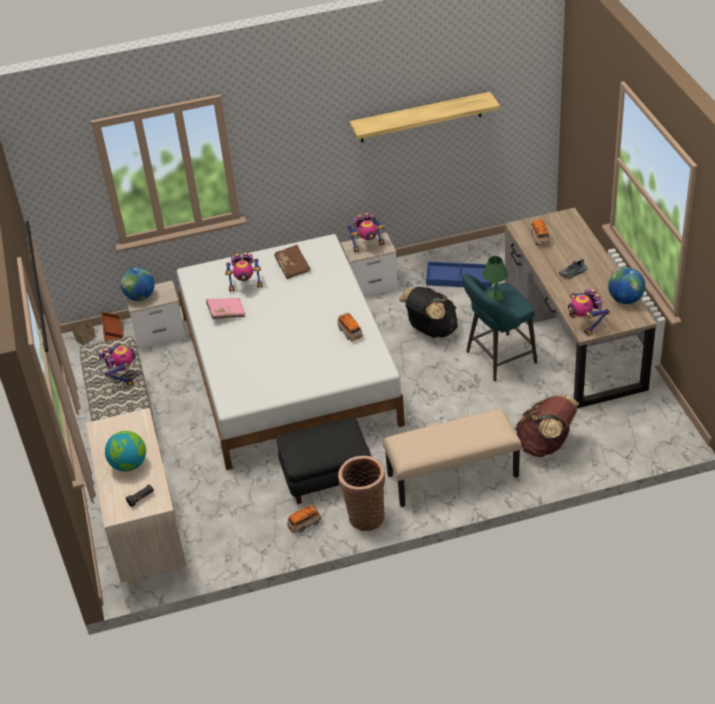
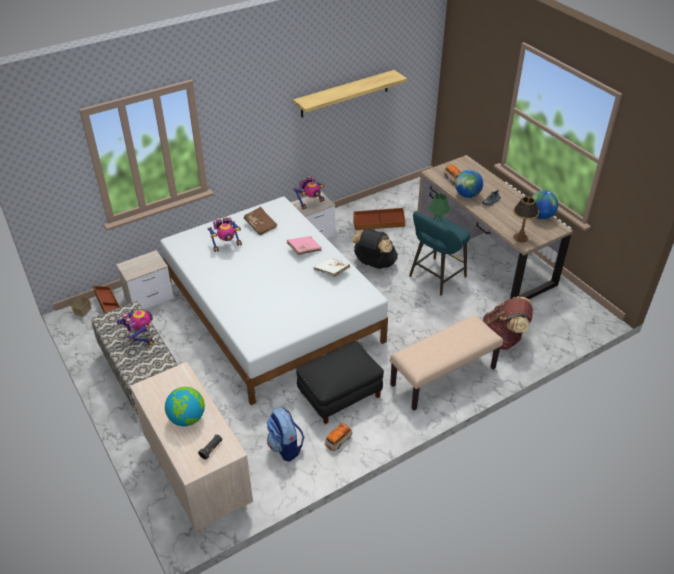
camera: 20 degrees left, 0 degrees up
(140, 297) = (132, 267): globe -> globe (467, 195)
(226, 313) = (218, 270): pink book -> pink book (304, 249)
(246, 520) = (285, 447): none -> backpack
(350, 333) = (331, 271): toy car -> white book
(365, 515) = (387, 423): basket -> none
(459, 280) = (379, 223): blue storage box -> brown storage box
(585, 323) = (520, 238): toy robot -> table lamp

